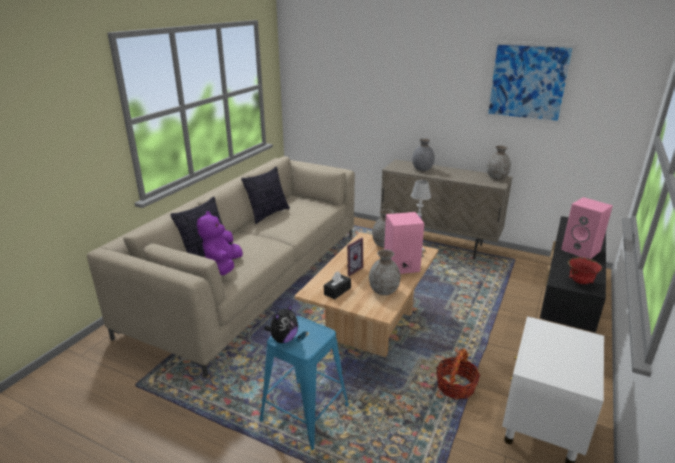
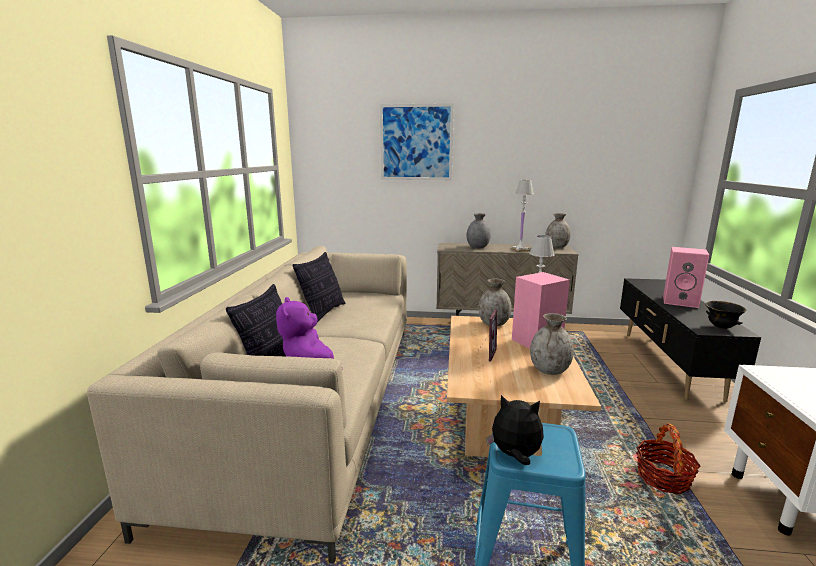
camera: 20 degrees left, 10 degrees down
(283, 339) = (515, 456): plush toy -> plush toy turned 90 degrees counterclockwise
(337, 291) = (496, 381): black tissue box -> none
(457, 177) = (520, 250): none -> white table lamp
(528, 82) = (575, 147): picture -> picture (416, 142)
(580, 282) = (720, 327): red bowl -> black bowl

